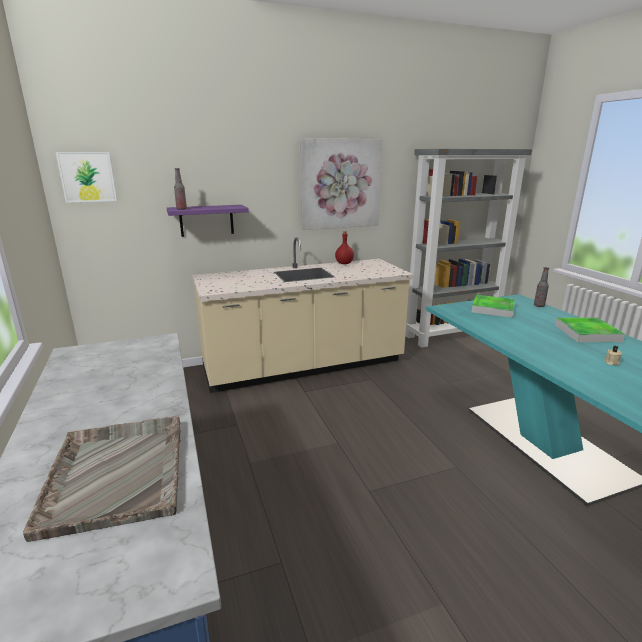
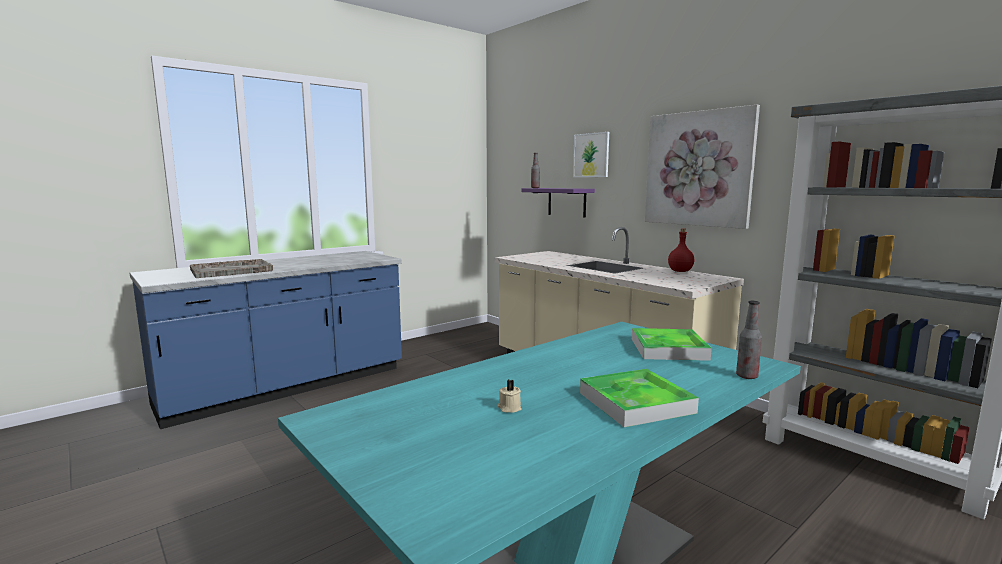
camera: 70 degrees right, 10 degrees down
(87, 177) = (504, 162): picture -> picture (591, 155)

